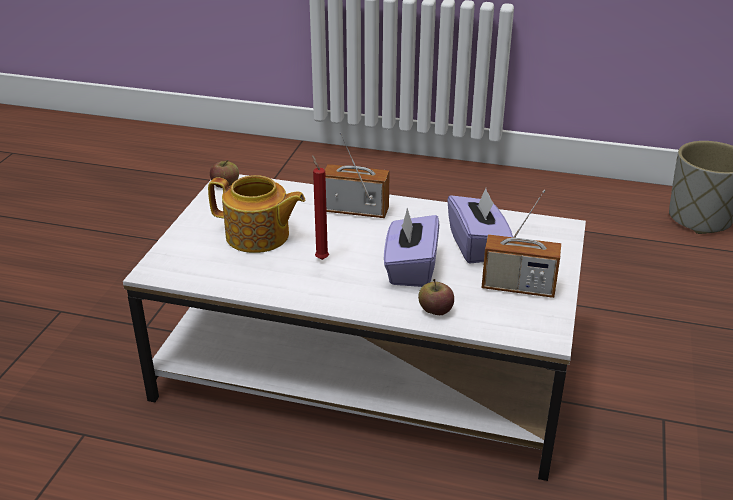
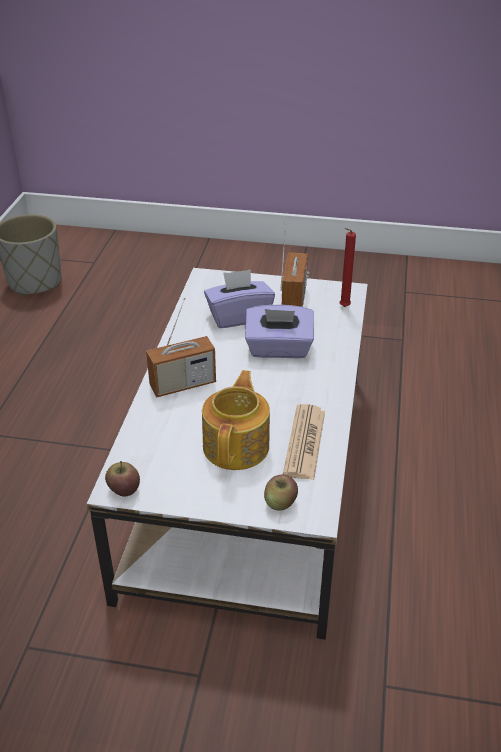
camera: 95 degrees left, 5 degrees up
(250, 273) = (304, 442): none -> newspaper
(321, 258) = (271, 400): red candle -> red candle (343, 307)
(356, 211) = (183, 384): radio -> radio turned 120 degrees counterclockwise
(435, 310) = (333, 336): apple -> apple (280, 503)

